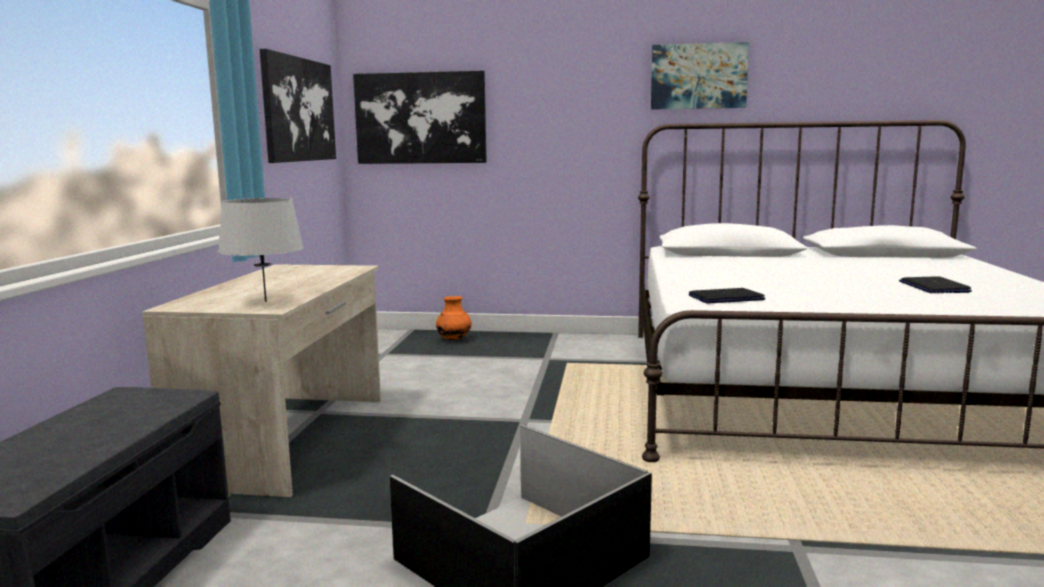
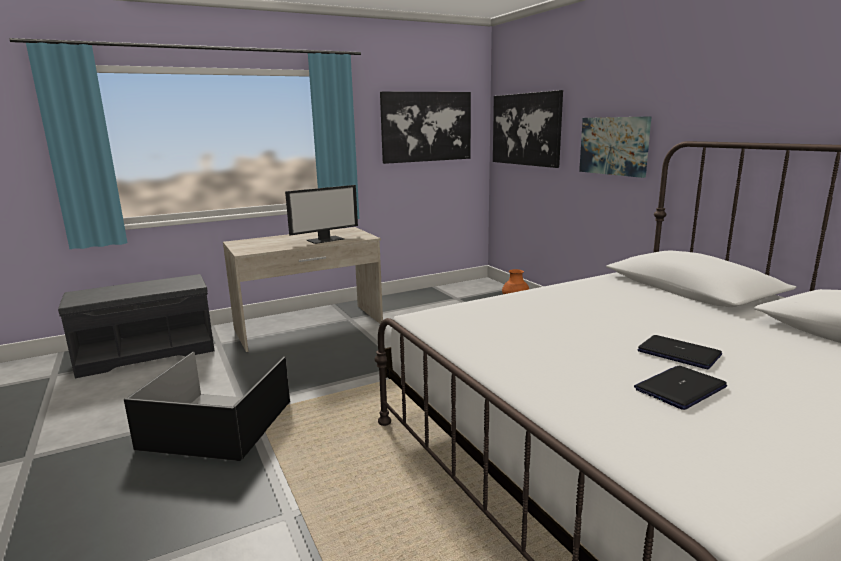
camera: 55 degrees right, 5 degrees up
(265, 301) = (258, 248): grey table lamp -> none
(315, 278) = (325, 239): none -> monitor
(698, 76) = (730, 88): picture -> picture (614, 146)
(726, 298) = (459, 321): laptop -> laptop (679, 353)

